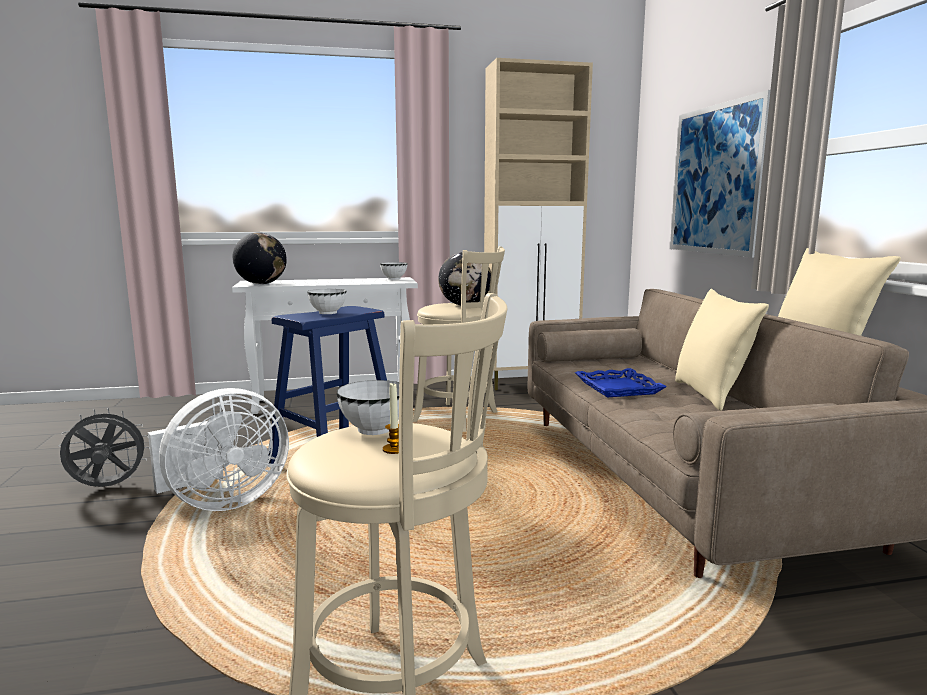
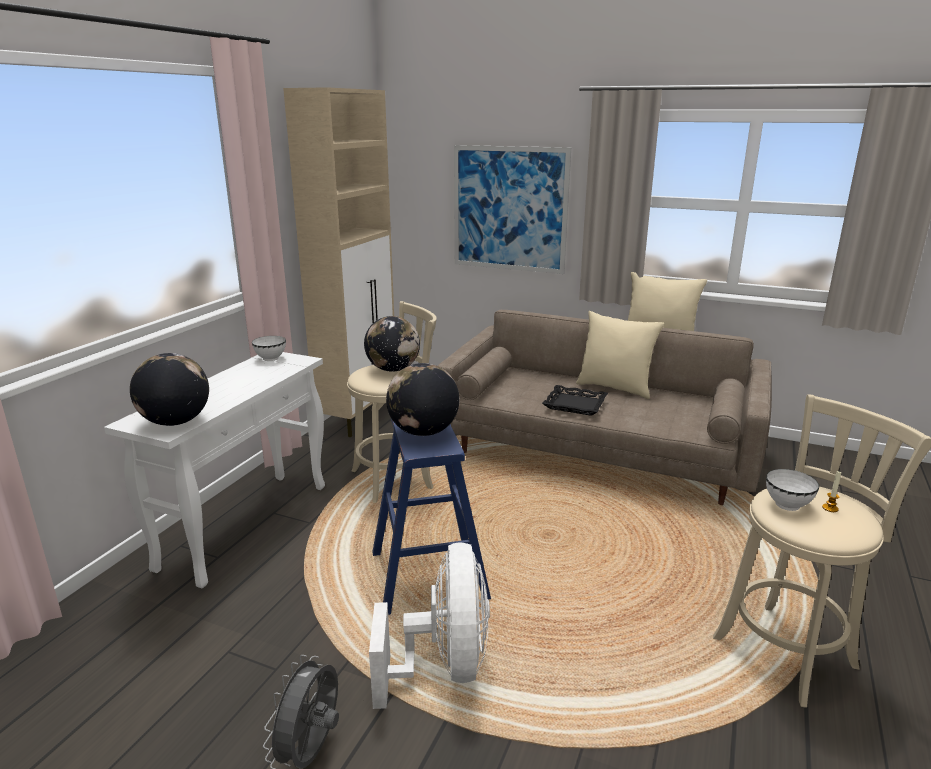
camera: 55 degrees left, 10 degrees up
(328, 312) = (423, 432): white bowl -> globe
(619, 388) = (575, 404): blue tray -> black tray

